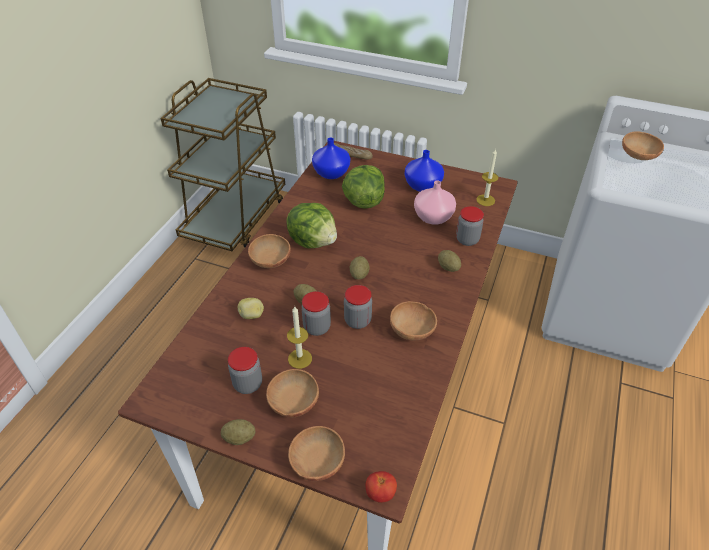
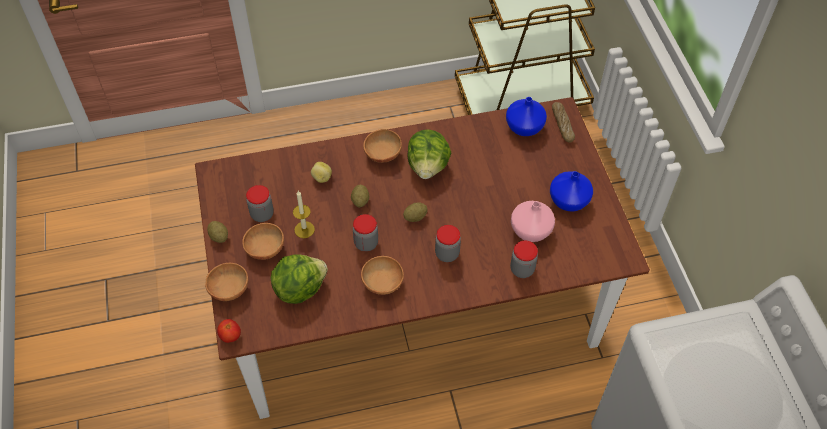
camera: 55 degrees right, 10 degrees up
(317, 327) = (340, 222): jar -> jar (447, 254)
(363, 201) = (507, 170): lettuce -> lettuce (299, 288)
(448, 267) = (474, 272): potato -> none
(485, 200) = (592, 258): candle -> none
(637, 157) = (730, 346): brown bowl -> none

